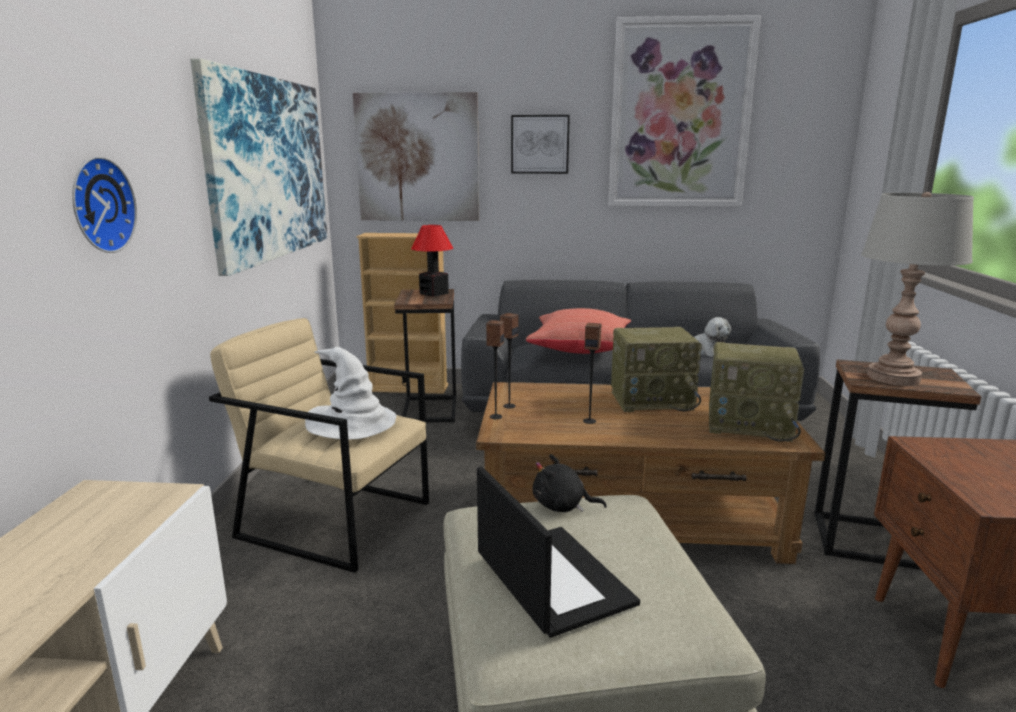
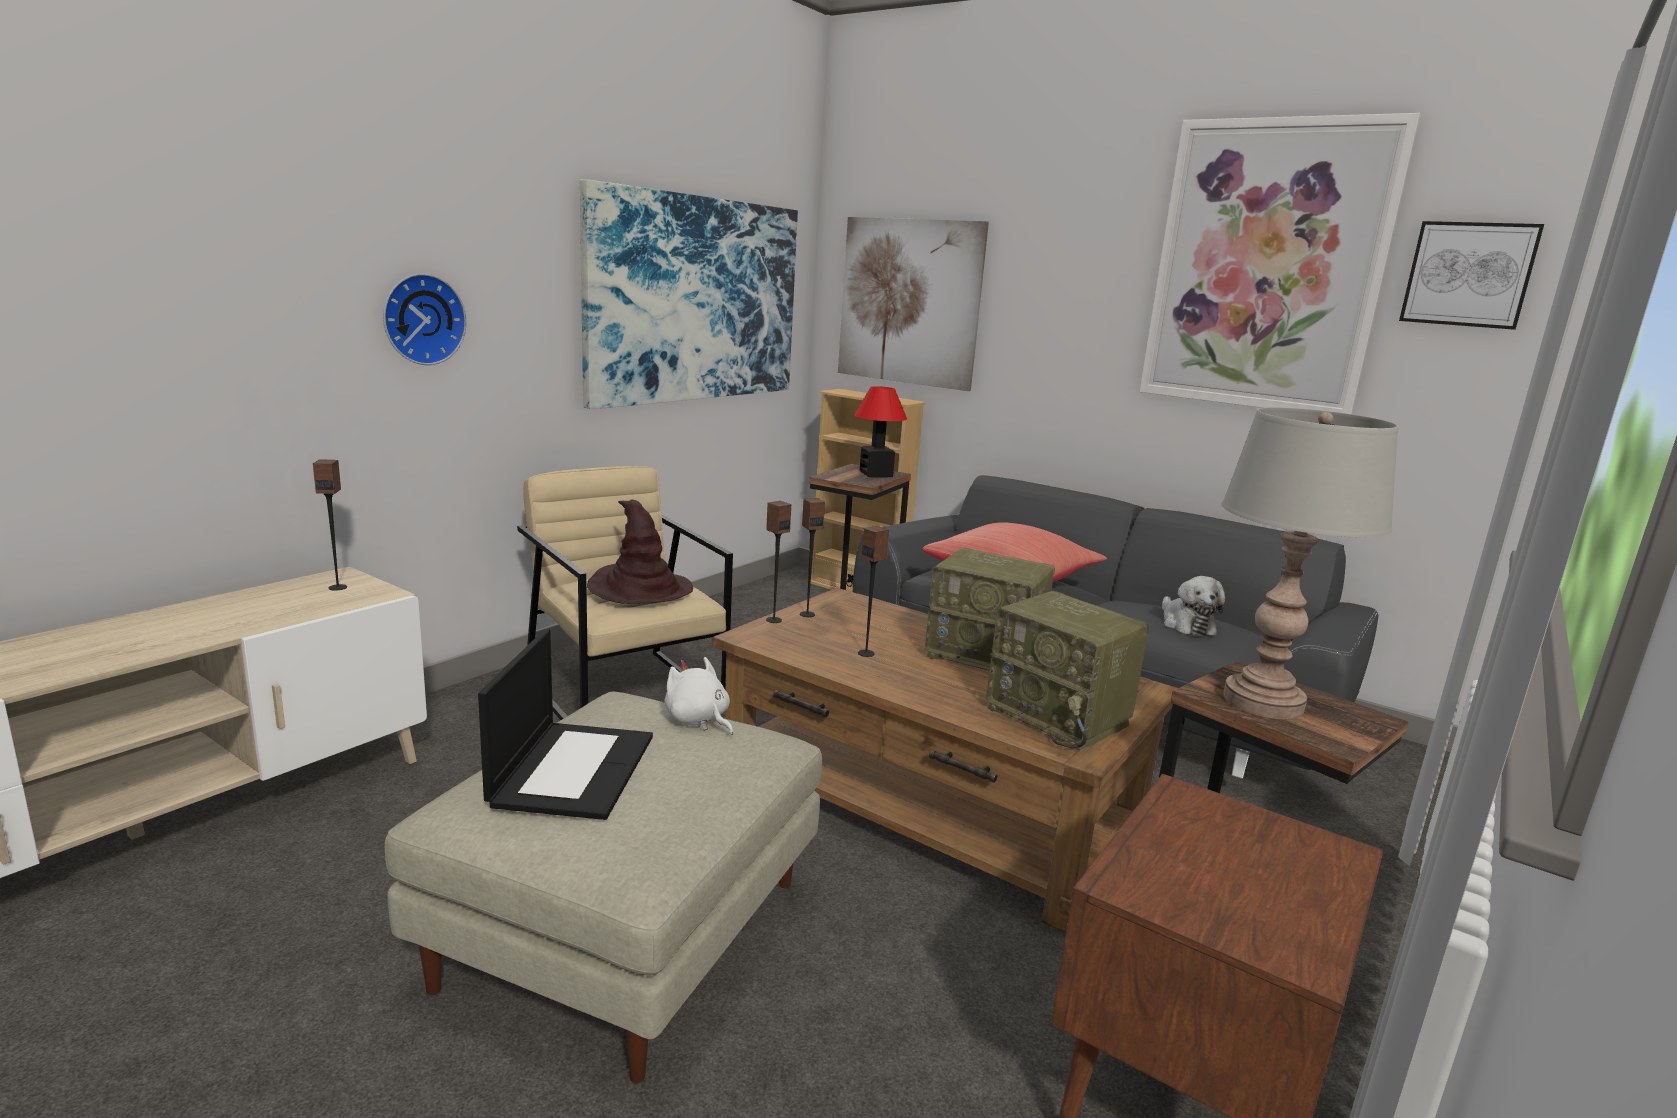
camera: 30 degrees right, 0 degrees up
(111, 503) = (338, 587): none -> speaker
(352, 423) = (640, 589): white hat -> brown hat
(540, 144) = (1059, 296): picture -> picture (1468, 274)
(562, 506) = (698, 720): black plush toy -> white plush toy

